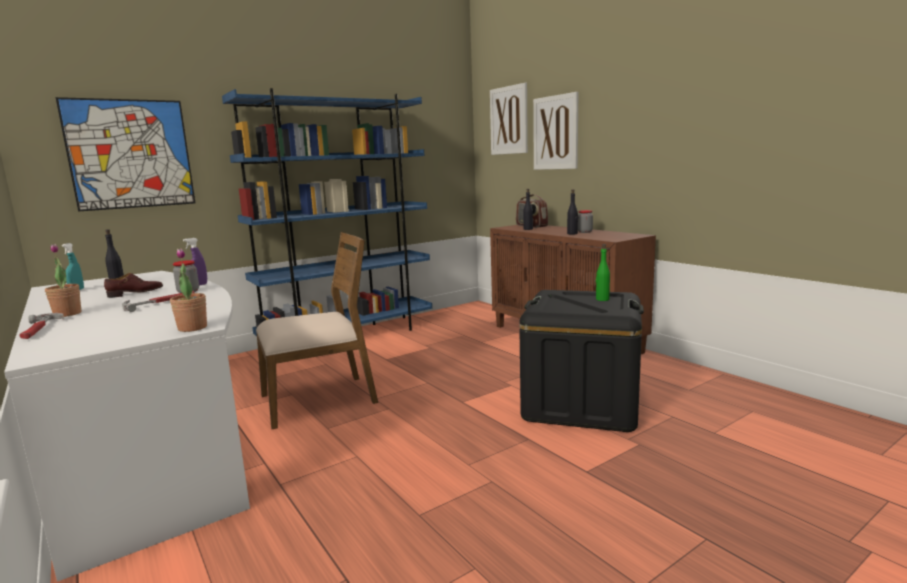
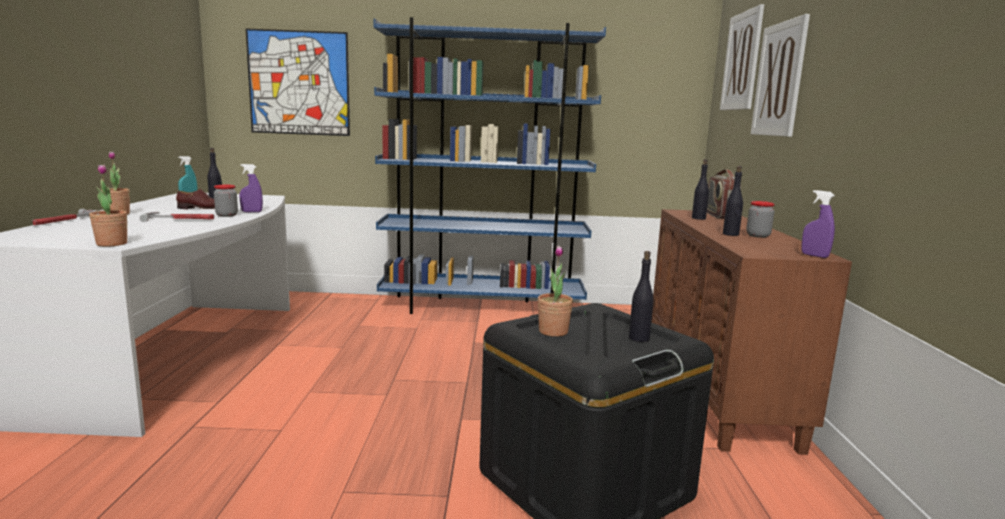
camera: 35 degrees right, 0 degrees up
(319, 399) = (352, 361): brown chair -> none
(561, 308) = (553, 331): none -> potted plant
(602, 299) = (638, 338): green bottle -> black bottle
(637, 235) = (814, 256): none -> purple spray bottle

